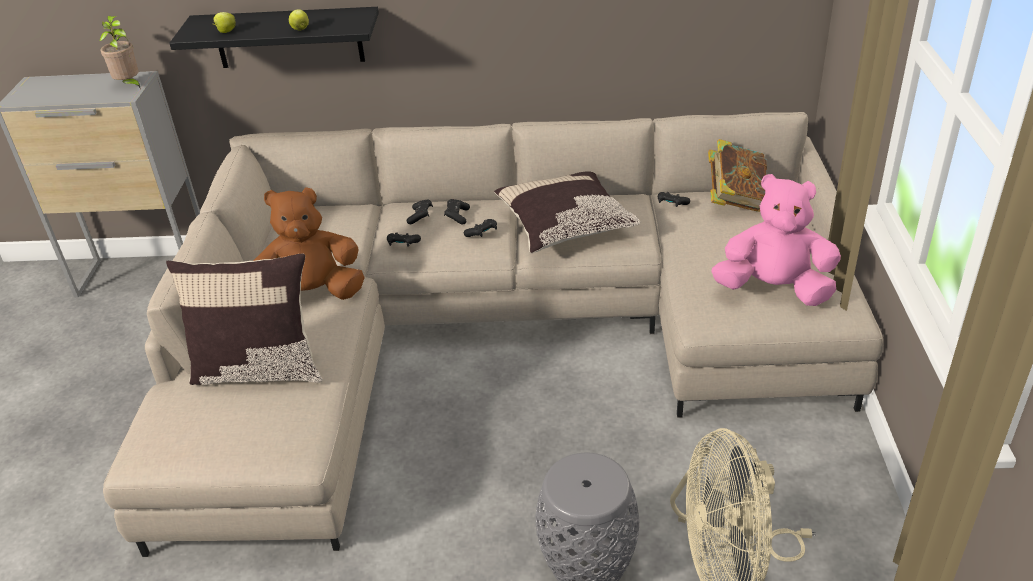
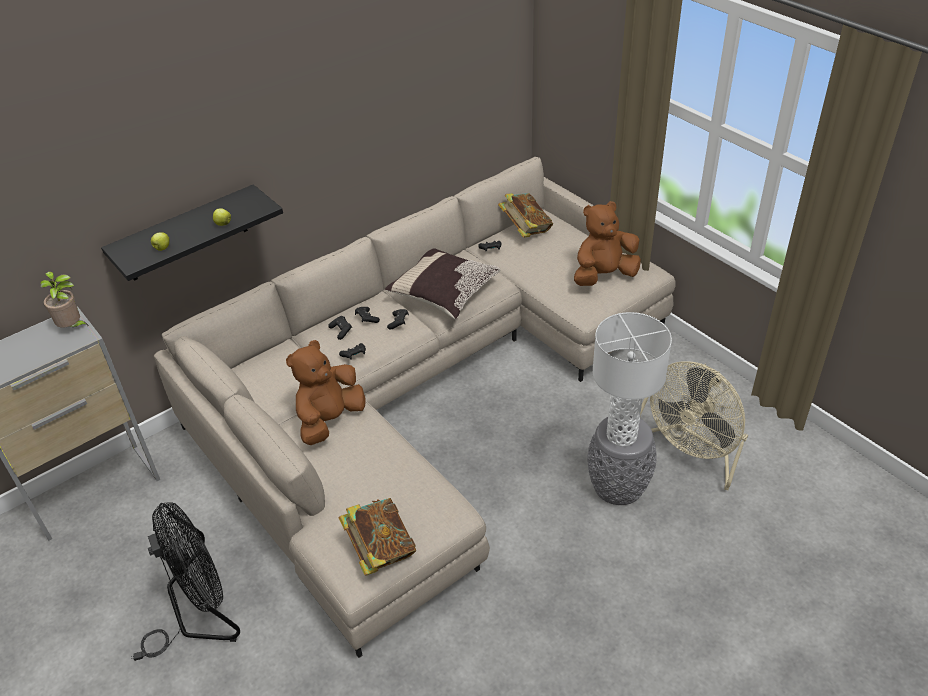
camera: 40 degrees left, 5 degrees up
(91, 417) = (194, 607): none -> black fan
(190, 442) = (380, 550): none -> book
(260, 370) = (366, 483): pillow -> none
(579, 482) = (621, 435): none -> white table lamp
(774, 289) = (603, 276): pink plush toy -> brown plush toy

